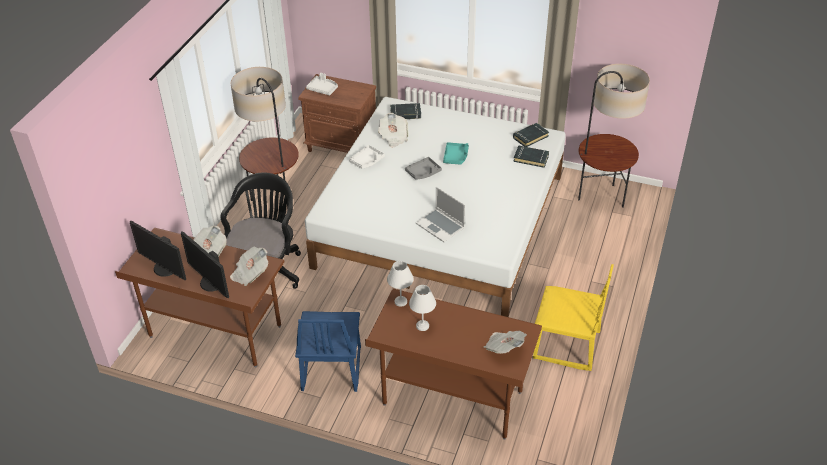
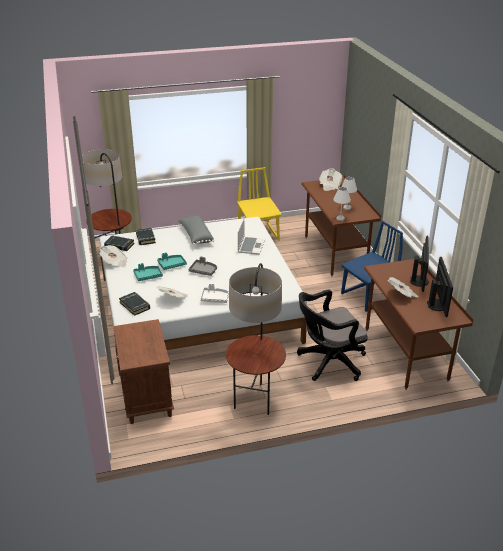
camera: 125 degrees left, 10 degrees down
(250, 273) = (392, 271): newspaper -> newspaper (114, 262)
(323, 89) = (144, 352): white tray -> none
(449, 136) = (148, 276): none -> turquoise tray
(504, 195) = (196, 236): none -> grey pillow

